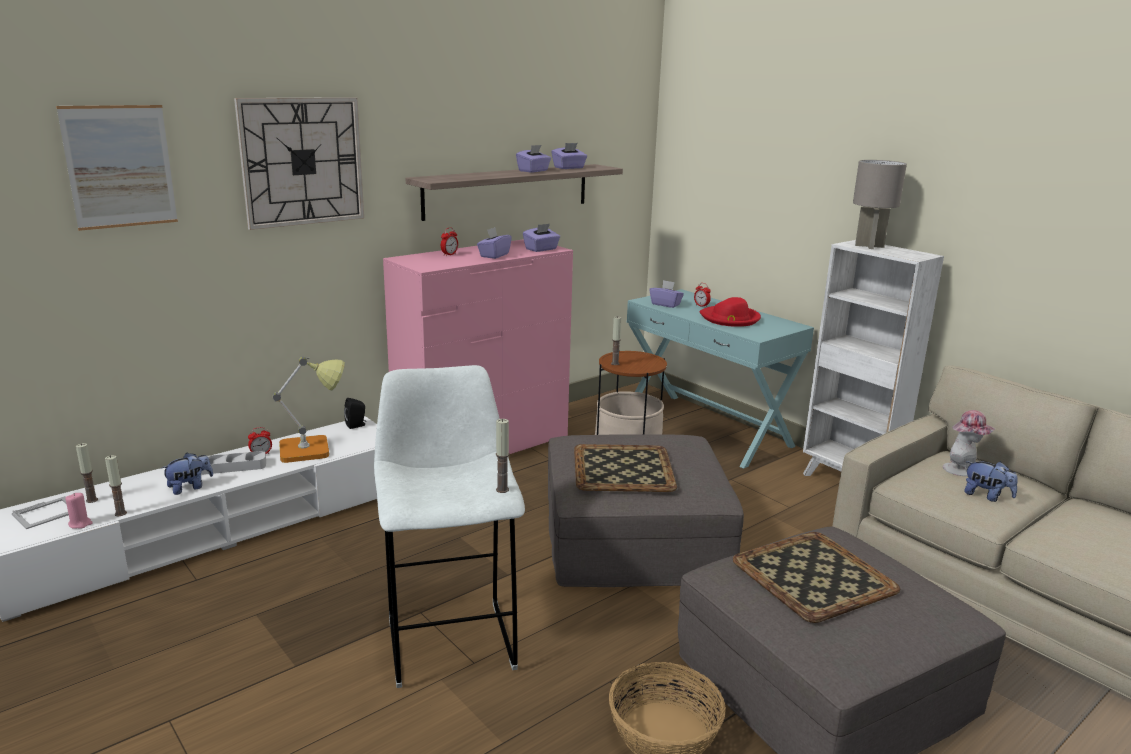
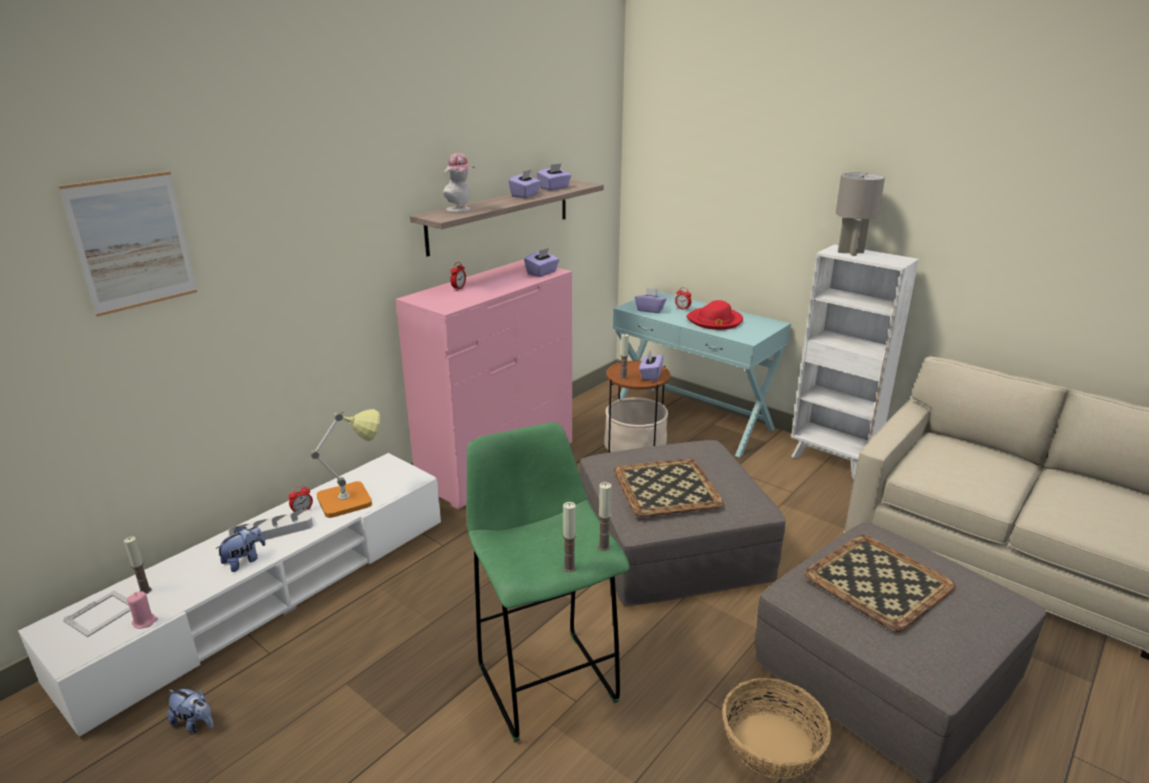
camera: 10 degrees left, 5 degrees up
(120, 513) = (183, 602): candle -> candle (569, 568)
(302, 162) = (313, 213): wall clock -> none
(357, 425) = (385, 465): black speaker -> none
(450, 640) = (545, 680): white stool -> green stool
(494, 255) = (502, 285): purple tissue box -> purple tissue box (650, 375)
(962, 470) = (955, 453): hat -> hat (461, 209)
(986, 496) = (985, 477): plush toy -> plush toy (195, 723)

